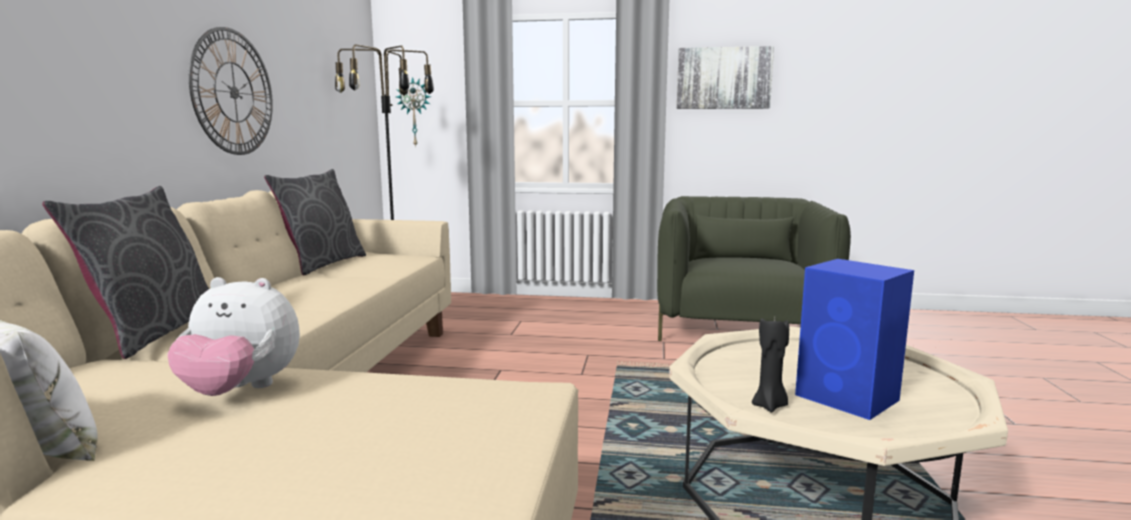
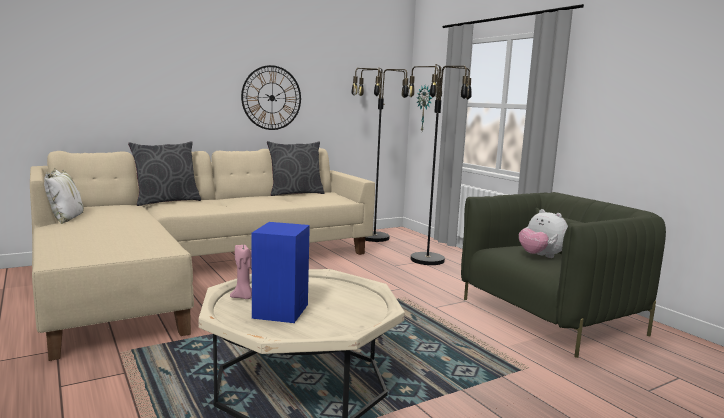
camera: 50 degrees right, 0 degrees up
(241, 391) = (123, 221): plush toy -> plush toy (541, 256)
(523, 316) = (428, 260): none -> floor lamp
(723, 78) = (619, 87): picture -> none
(770, 406) = (243, 297): black candle -> pink candle

